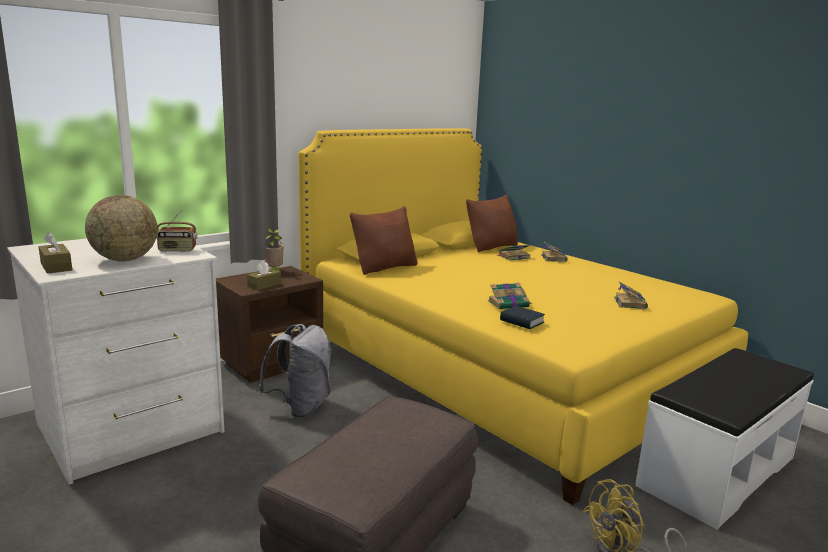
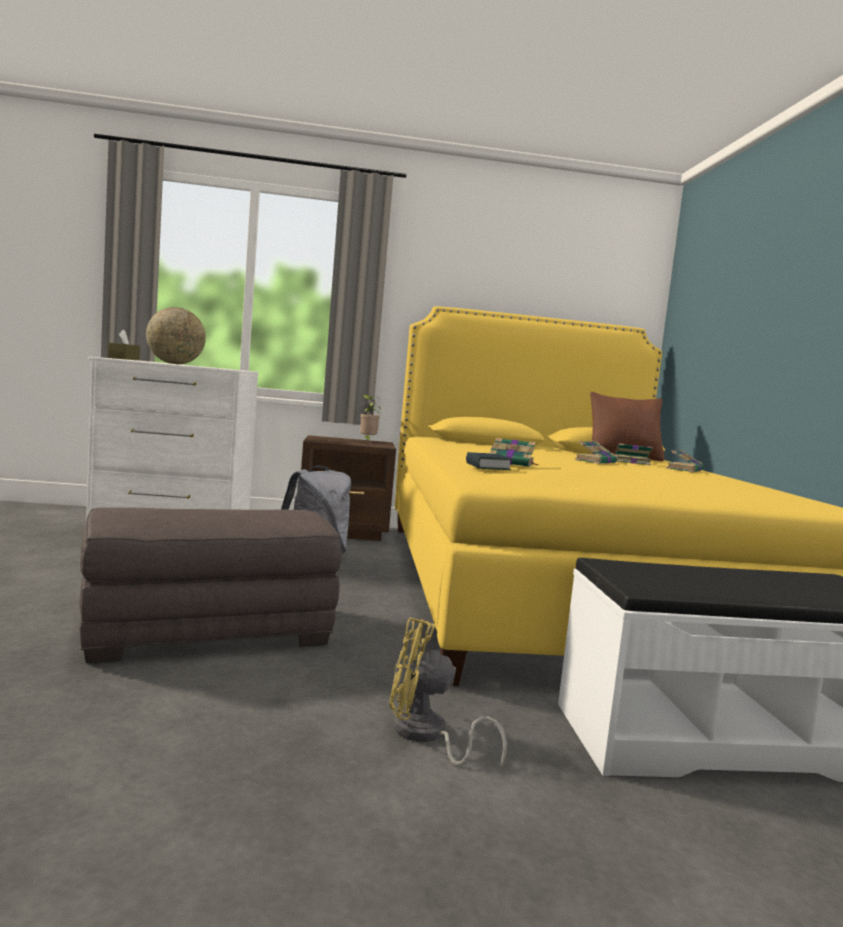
camera: 35 degrees right, 10 degrees down
(177, 250) = (225, 368): radio -> none
(264, 285) = (337, 441): brown tissue box -> none
(385, 267) = (456, 443): brown pillow -> none
(629, 303) = (686, 490): book -> book (596, 461)

